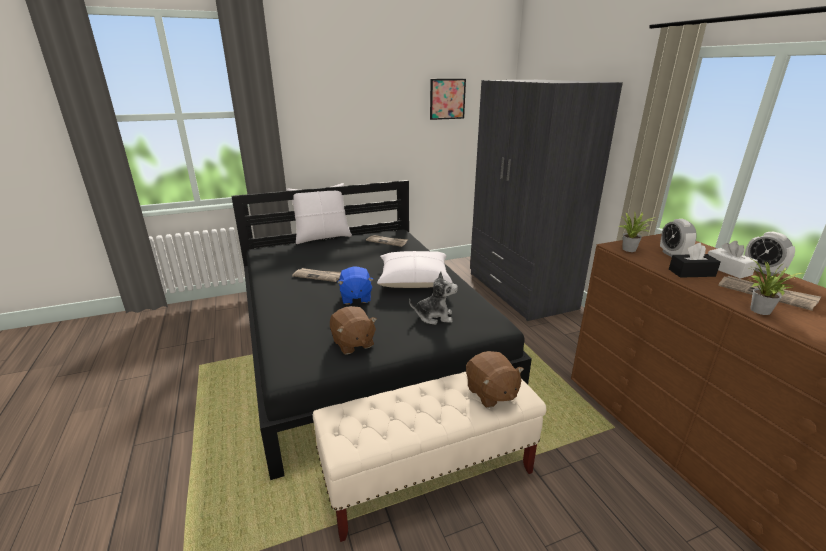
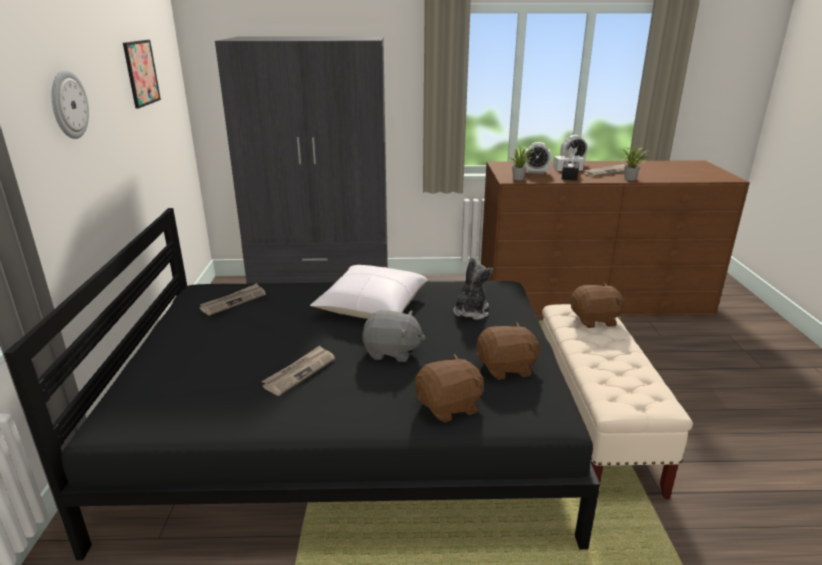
camera: 70 degrees left, 0 degrees up
(294, 327) = (449, 407): none -> brown plush toy
(322, 237) = (131, 353): white pillow -> none
(355, 297) = (392, 352): blue plush toy -> grey plush toy
(356, 107) = (68, 105): none -> wall clock

